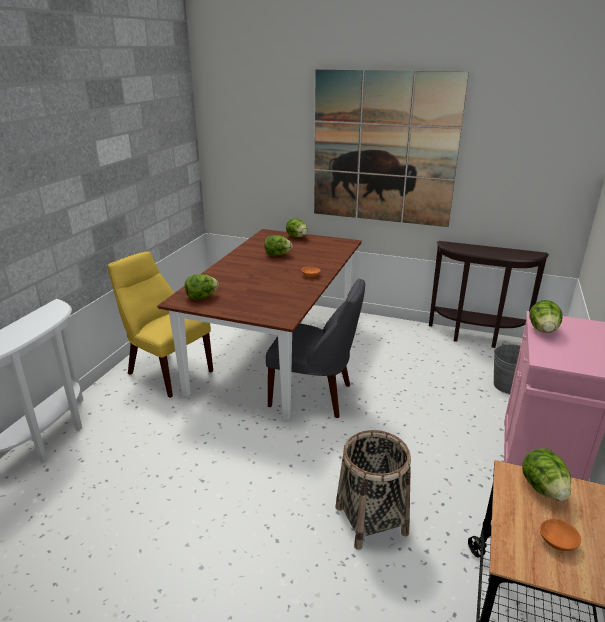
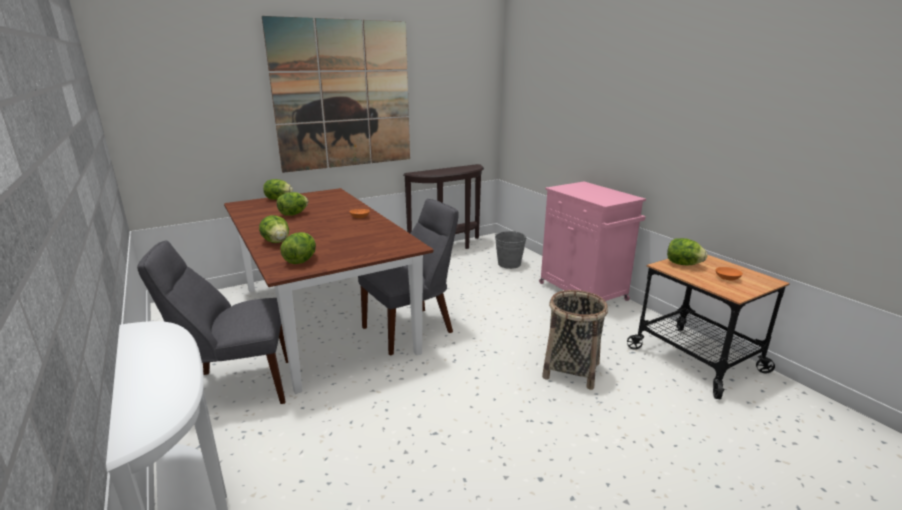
camera: 50 degrees left, 5 degrees down
(167, 371) = (237, 387): yellow chair -> grey chair
(543, 330) = (573, 192): lettuce -> lettuce (276, 242)

